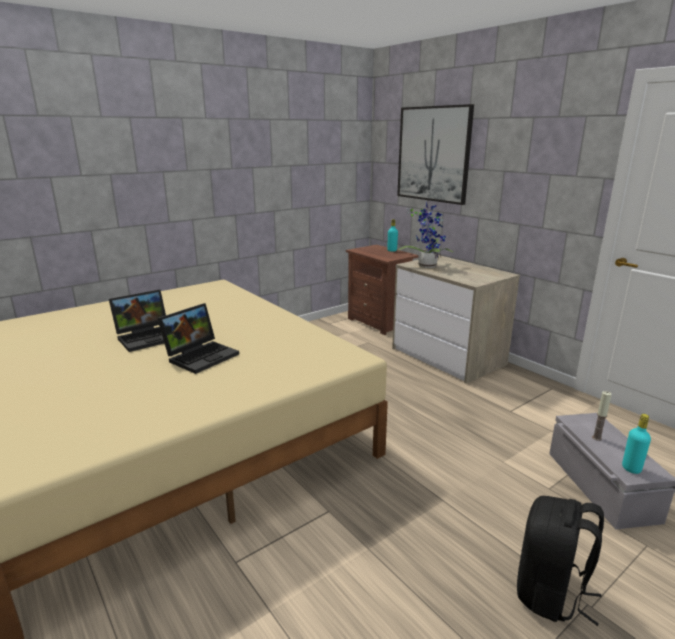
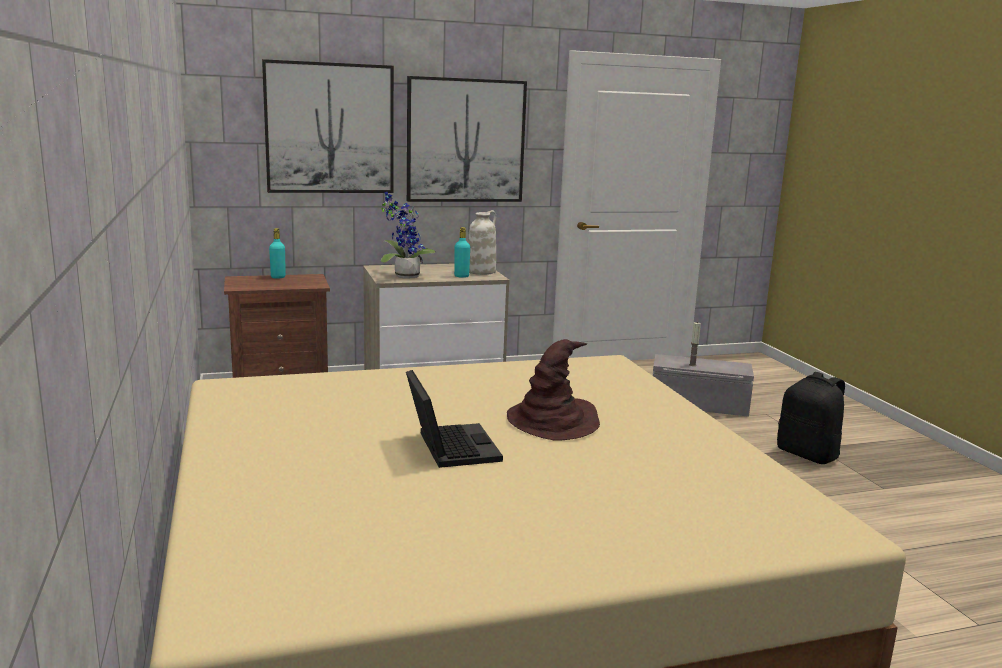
camera: 70 degrees left, 5 degrees down
(201, 355) = (553, 421): laptop -> brown hat
(484, 277) = (481, 271): none -> white vase
(520, 166) = (465, 141): none -> picture
(631, 468) = (735, 369): turquoise bottle -> turquoise bottle (461, 276)

